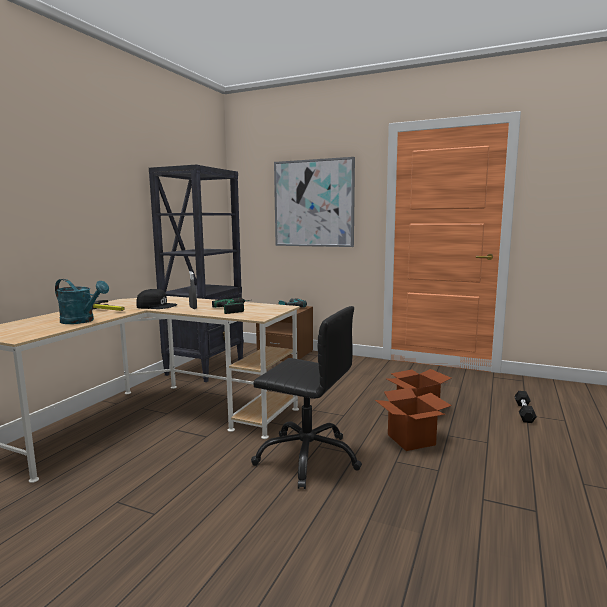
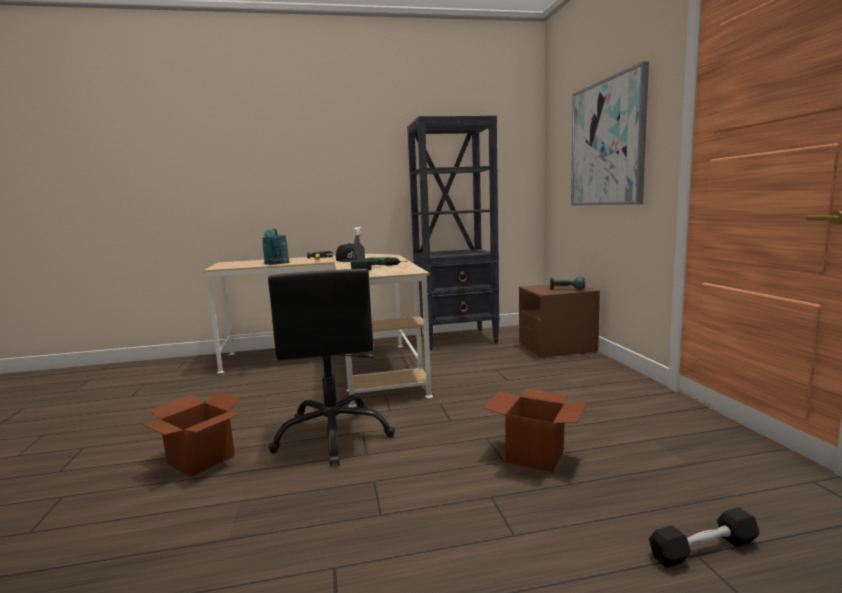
camera: 55 degrees right, 0 degrees up
(410, 440) = (441, 474): cardboard box -> cardboard box (201, 460)

